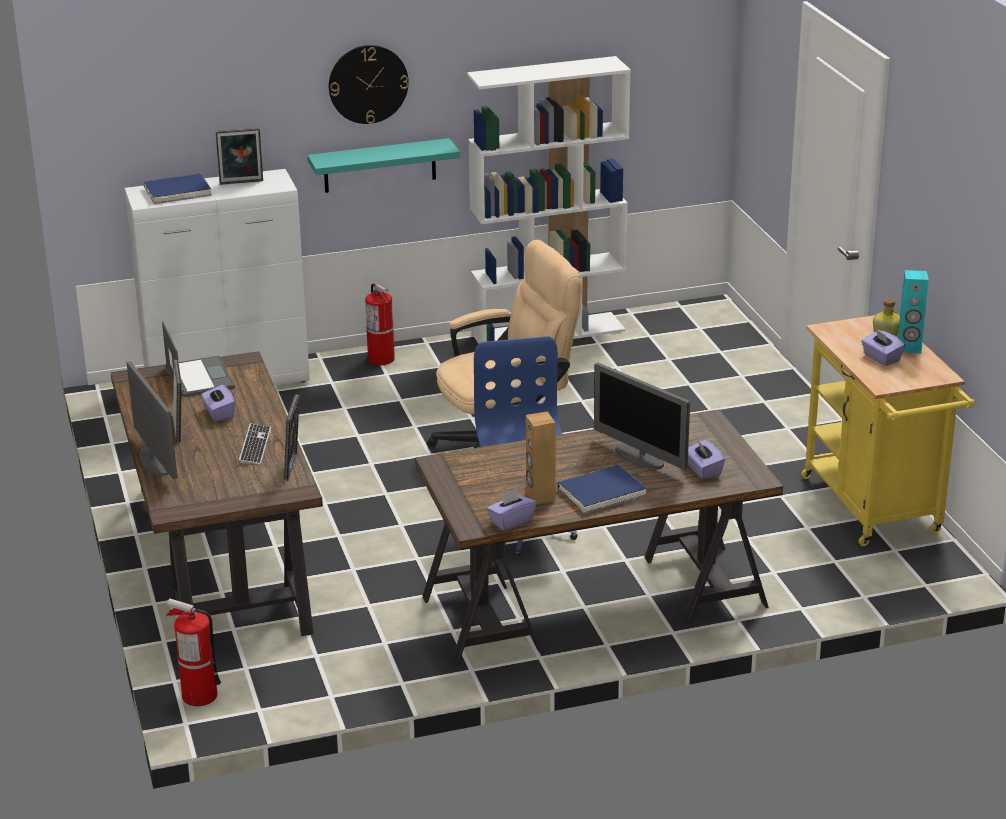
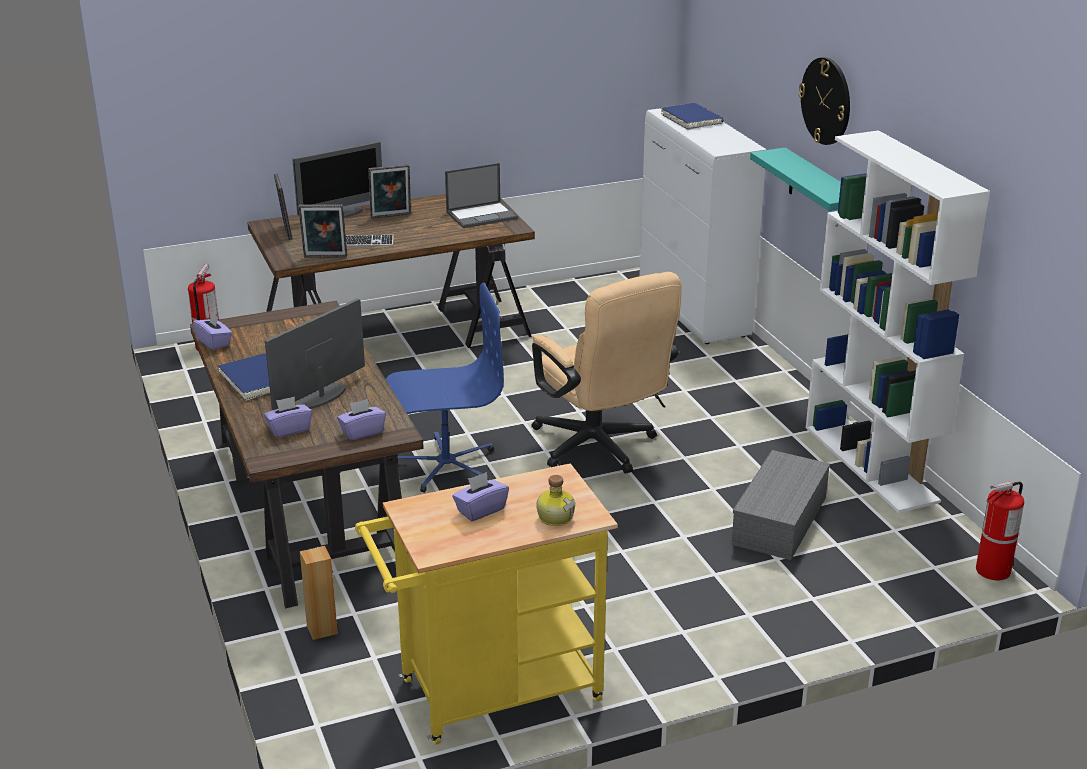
camera: 85 degrees right, 0 degrees up
(219, 413) = (419, 226): purple tissue box -> purple tissue box (362, 432)
(241, 183) = (721, 137): picture frame -> picture frame (285, 232)
(381, 359) = (765, 376): fire extinguisher -> fire extinguisher (992, 571)
(540, 496) = (255, 353): brown speaker -> brown speaker (322, 629)
(635, 377) = (780, 521): none -> grey storage box
(909, 348) = (510, 532): turquoise speaker -> none

